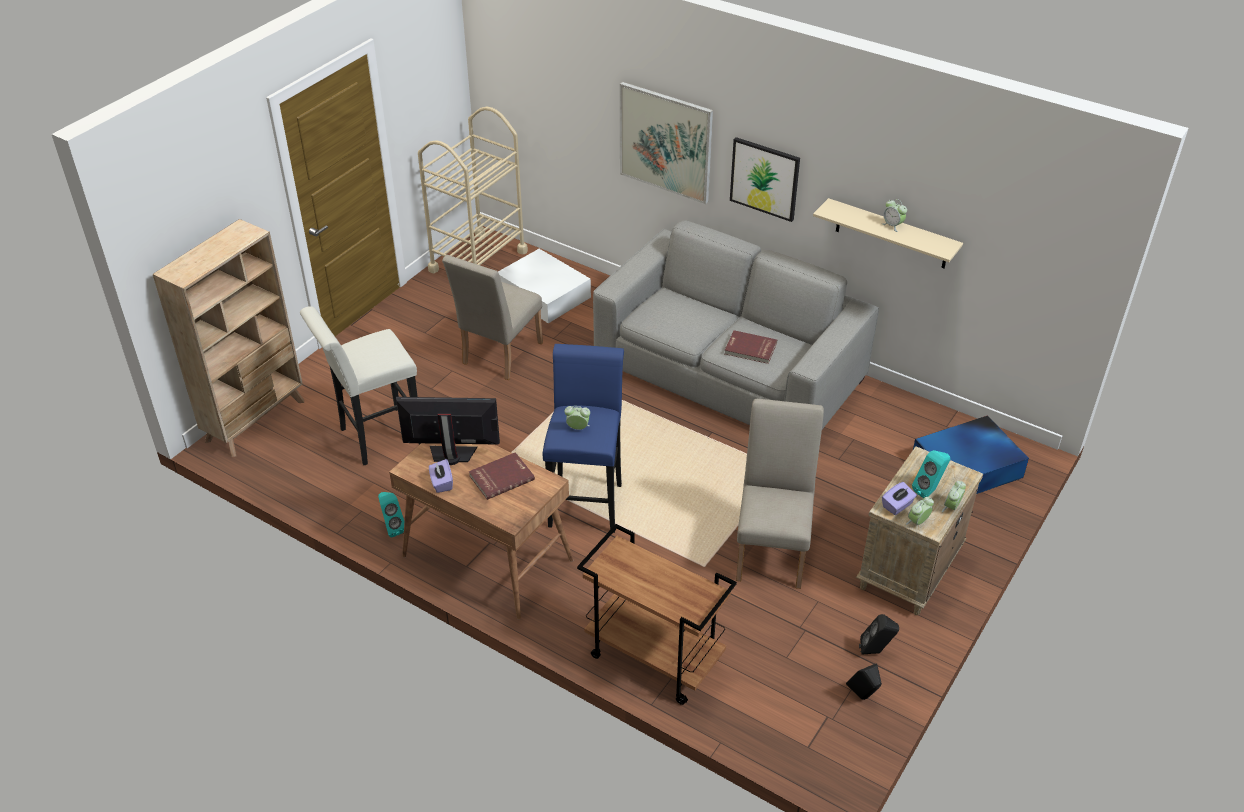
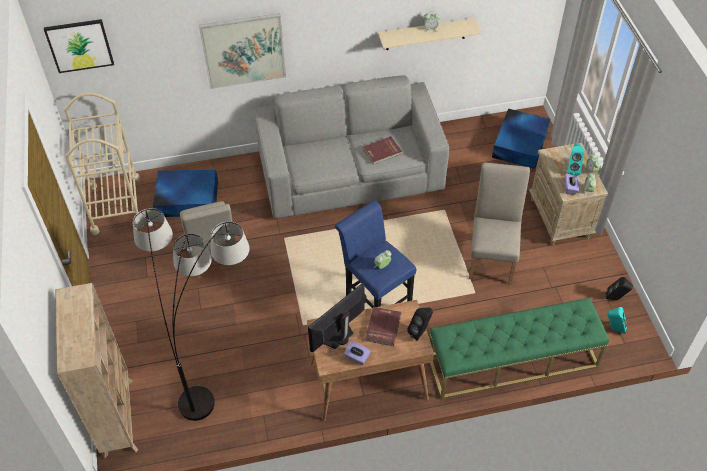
camera: 45 degrees left, 10 degrees up
(375, 438) = (210, 366): white stool -> floor lamp
(392, 528) = (295, 409): turquoise speaker -> turquoise speaker (614, 328)
(543, 293) = (186, 198): white storage box -> blue storage box
(652, 658) = (512, 361): brown cart -> green bench
(765, 178) = (328, 40): picture -> picture (79, 45)
(772, 549) = (492, 257): beige chair -> beige chair turned 45 degrees clockwise
(875, 651) = (594, 271): black speaker -> black speaker (420, 332)

